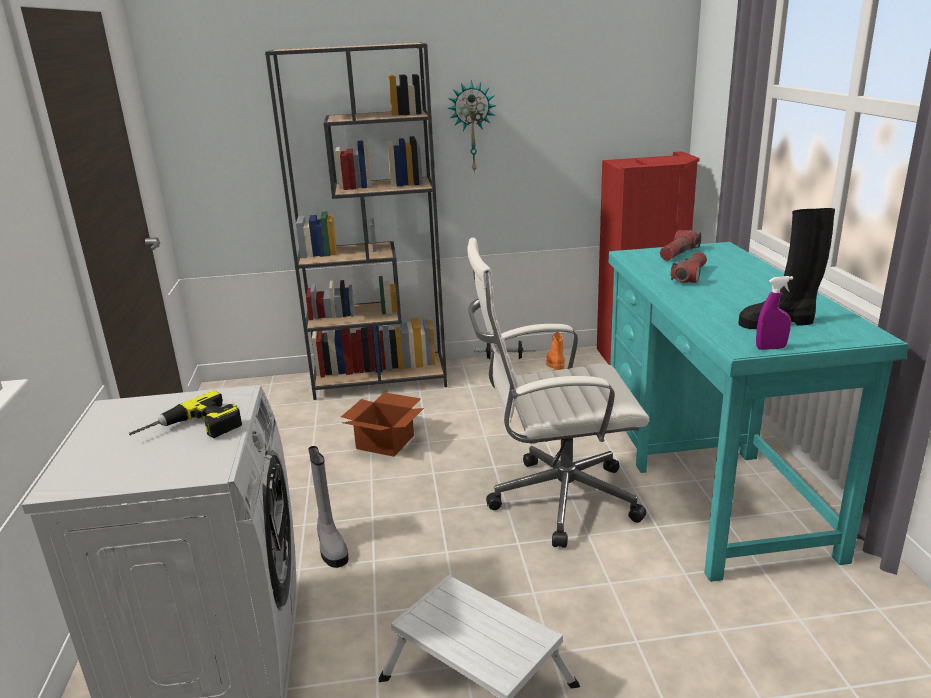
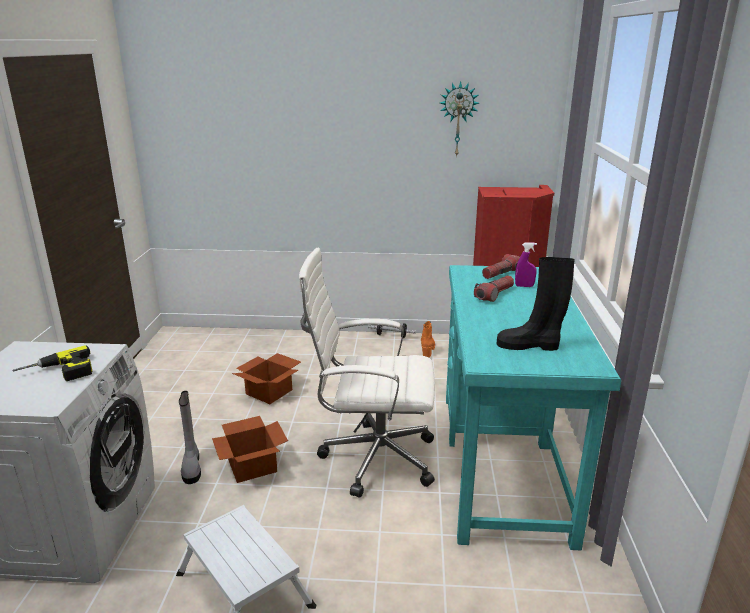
camera: 10 degrees right, 0 degrees up
(381, 380) = (290, 341): bookcase -> none
(410, 531) = (253, 464): none -> cardboard box
(472, 127) = (374, 152): wall clock -> wall clock (458, 119)
(771, 348) = (504, 367): purple spray bottle -> purple spray bottle (524, 286)

